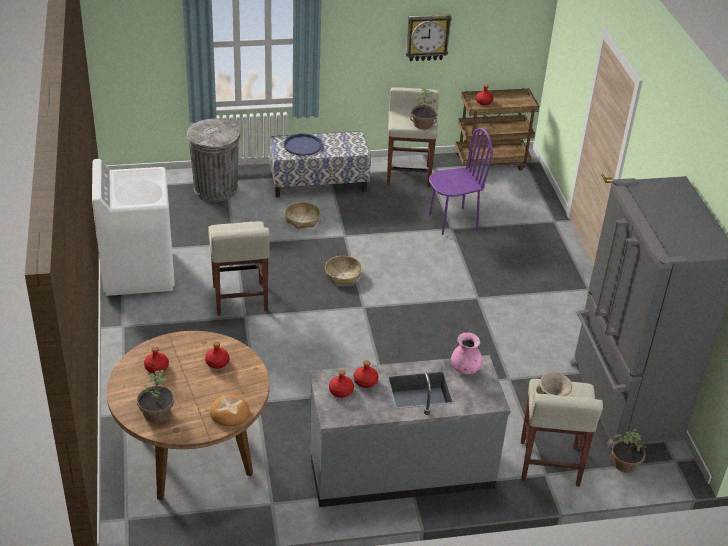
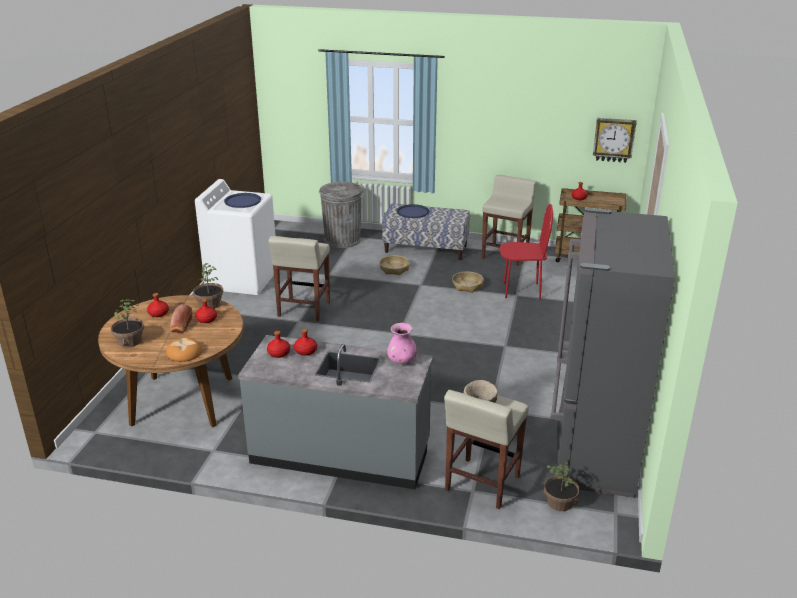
camera: 25 degrees right, 10 degrees down
(140, 185) = (242, 201): none -> blue tray
(196, 378) = (181, 326): none -> bread
(343, 275) = (399, 309): basket -> basket (467, 286)
(422, 124) = (513, 205): potted plant -> potted plant (209, 304)
(427, 37) = (531, 133): wall clock -> wall clock (614, 139)
(453, 221) = (521, 291): purple chair -> red chair

